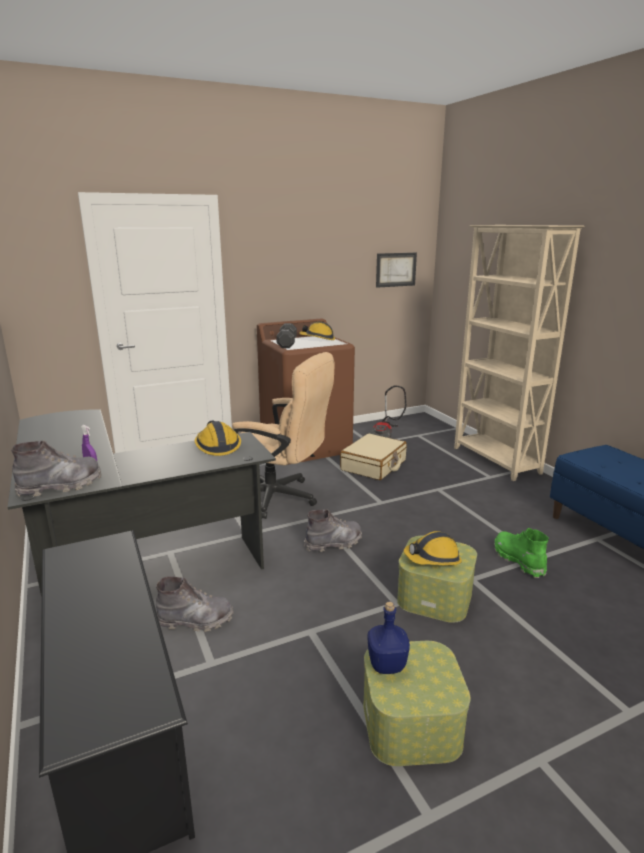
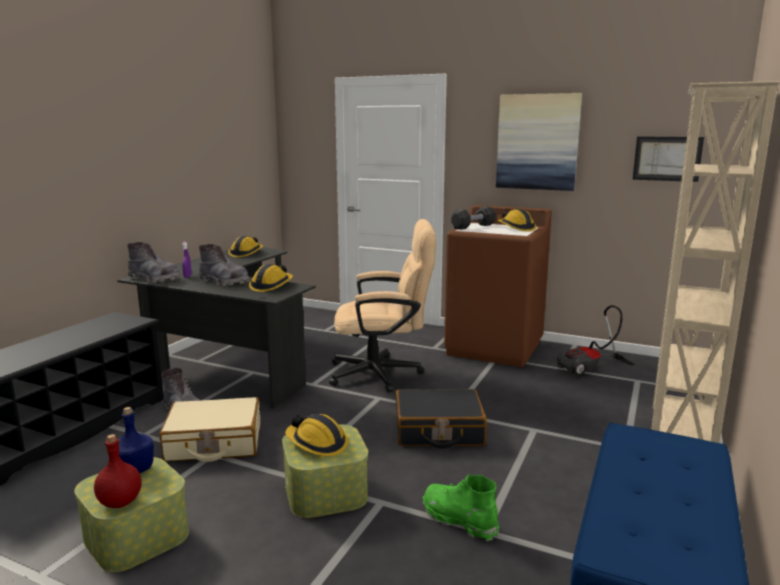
camera: 50 degrees right, 5 degrees down
(62, 424) = (246, 253): none -> hard hat
(280, 498) = (384, 374): beige office chair -> beige office chair turned 75 degrees counterclockwise
(306, 261) = (537, 142): none -> picture
(334, 543) = (347, 418): grey boot -> grey boot (224, 282)
(374, 465) = (518, 385): beige suitcase -> beige suitcase (214, 443)
(400, 518) = (438, 431): none -> black suitcase
(444, 690) = (119, 502): none -> red bottle
(518, 560) = (459, 520): green boot -> green boot turned 75 degrees counterclockwise

